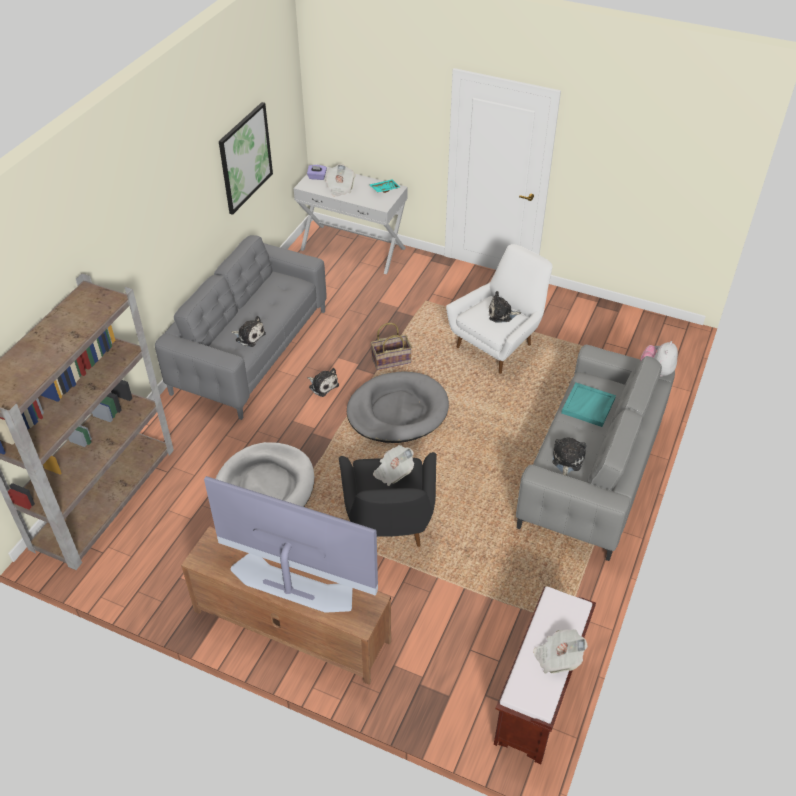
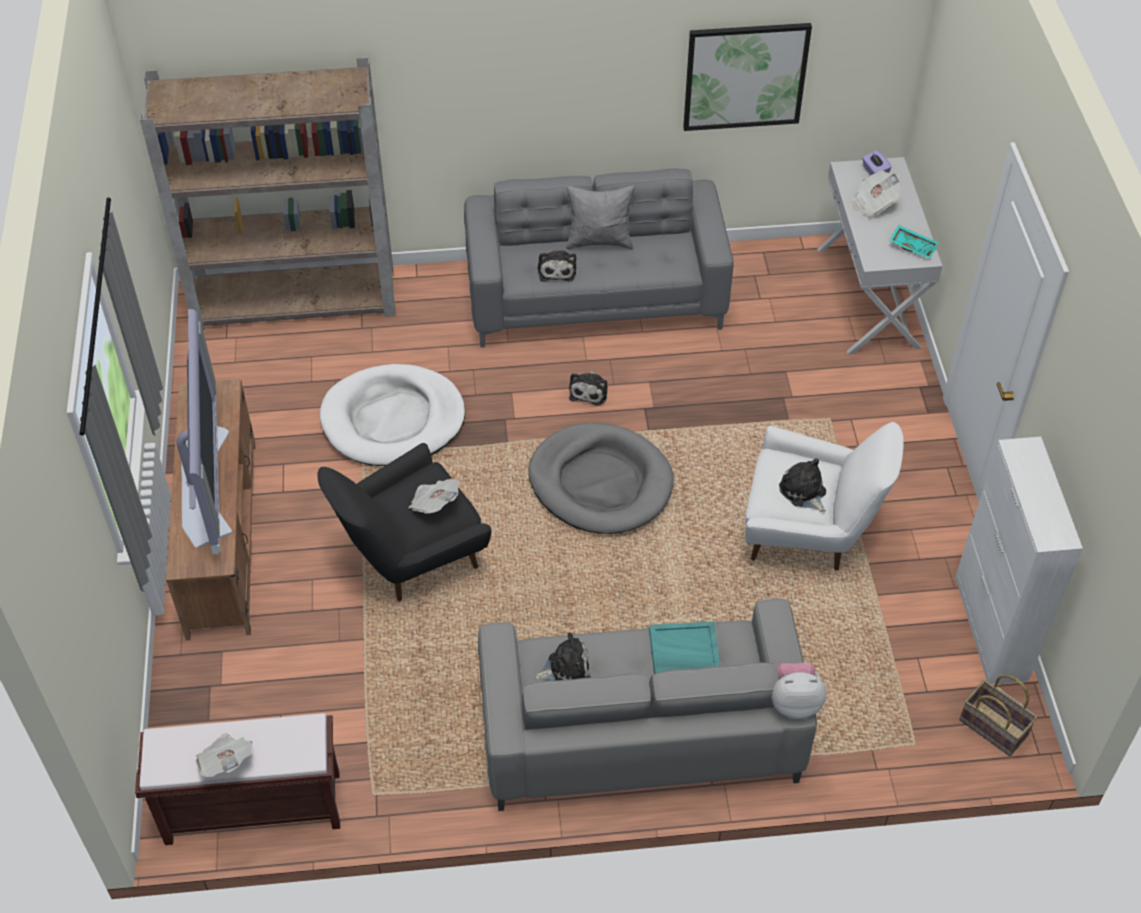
camera: 60 degrees right, 5 degrees up
(243, 309) = (599, 241): none -> grey pillow
(391, 360) = (686, 435): basket -> basket (994, 727)
(603, 309) = (990, 628): none -> white cabinet

